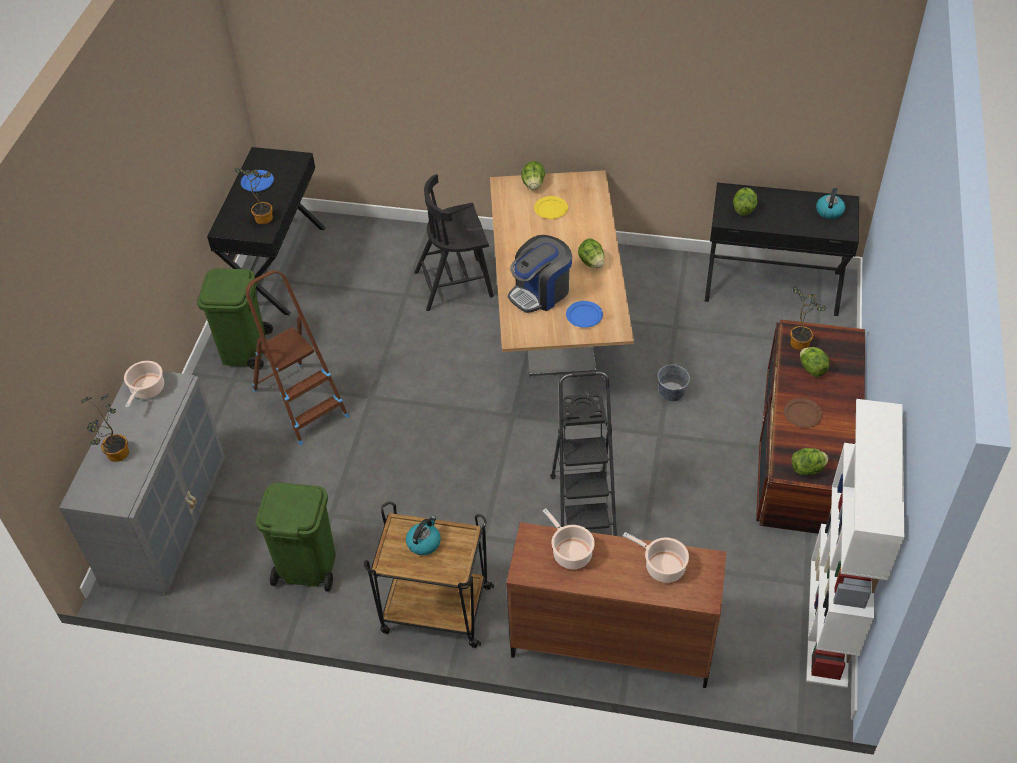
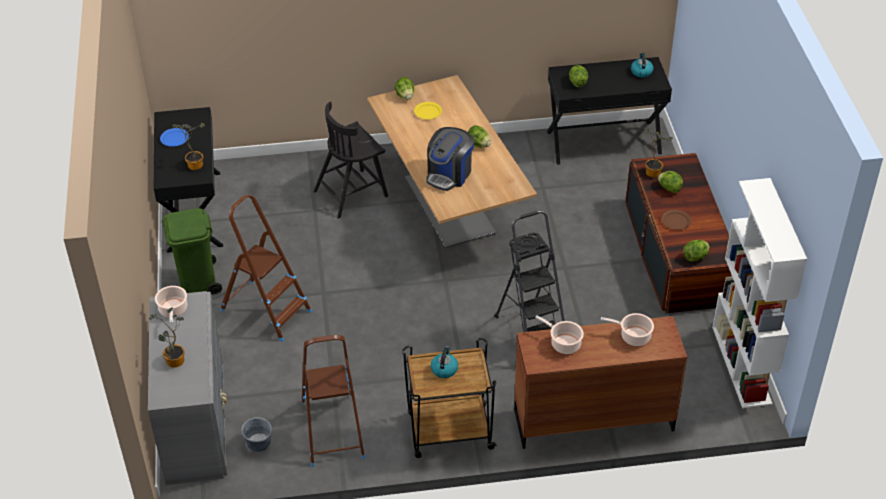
camera: 20 degrees left, 5 degrees down
(306, 567) = (332, 428): green trash can -> brown step ladder
(584, 315) = (491, 183): blue plate -> none
(671, 392) = (560, 235): grey bucket -> grey bucket (258, 443)

